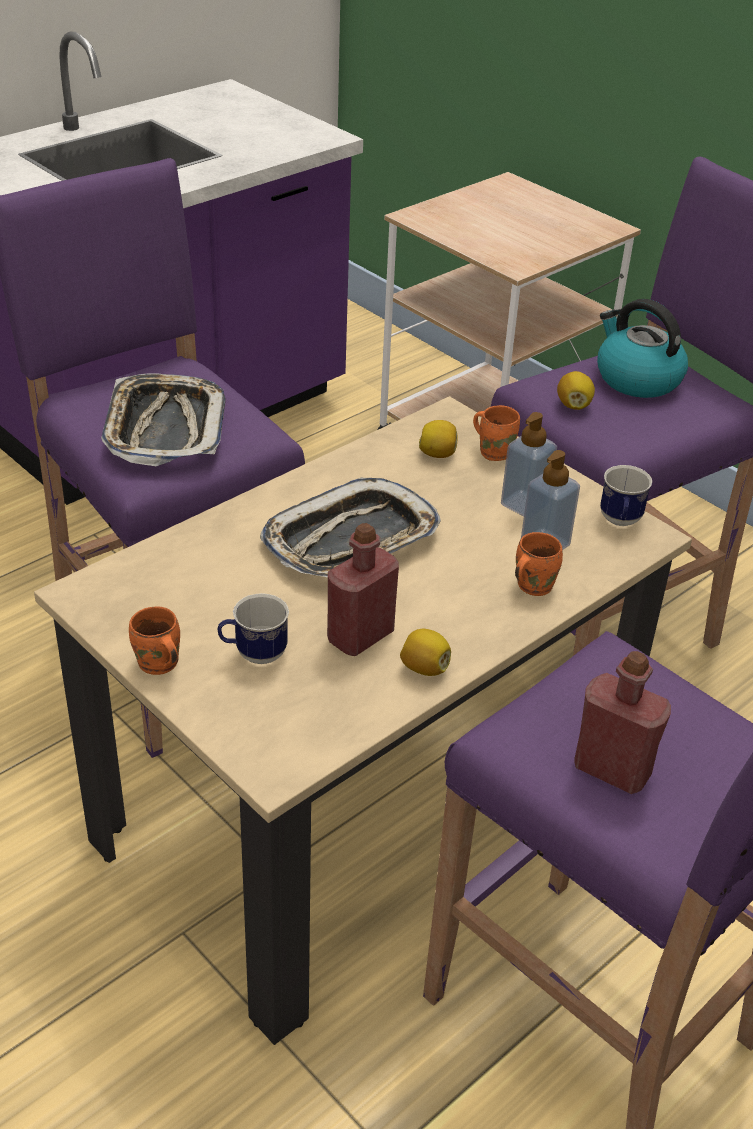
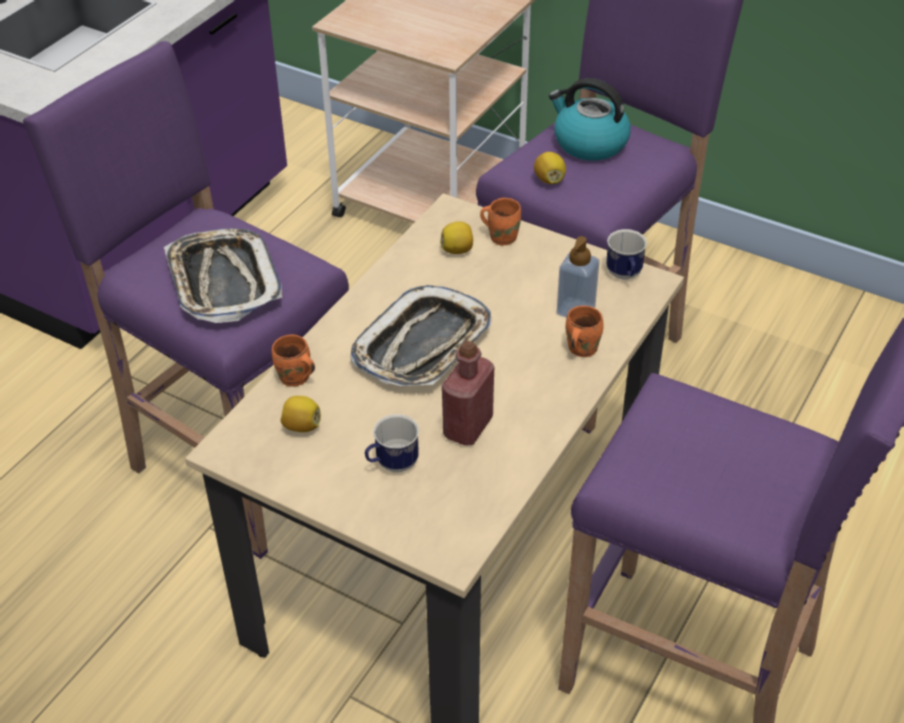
camera: 15 degrees left, 5 degrees up
(157, 665) = (320, 495): orange mug -> orange mug (295, 379)
(424, 668) = (528, 440): lemon -> lemon (301, 426)
(524, 504) = (545, 279): soap dispenser -> none
(612, 770) = (703, 485): red bottle -> none

